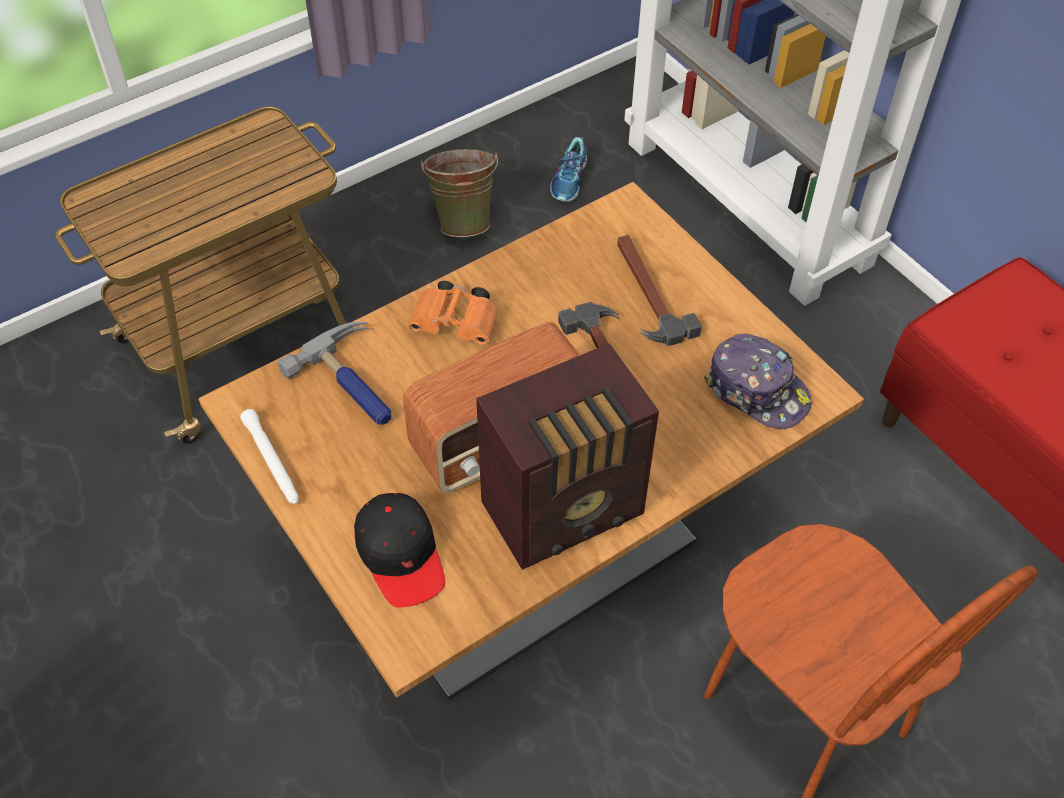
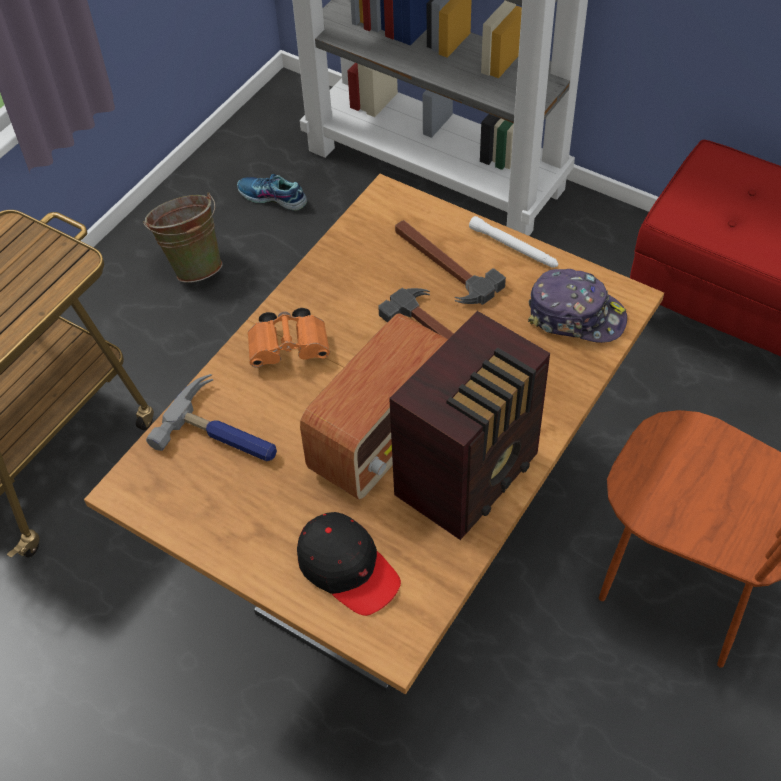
camera: 20 degrees left, 0 degrees up
(272, 462) = (185, 531): white flashlight -> white flashlight (514, 248)
(570, 180) = (272, 198): shoe -> shoe turned 120 degrees clockwise

